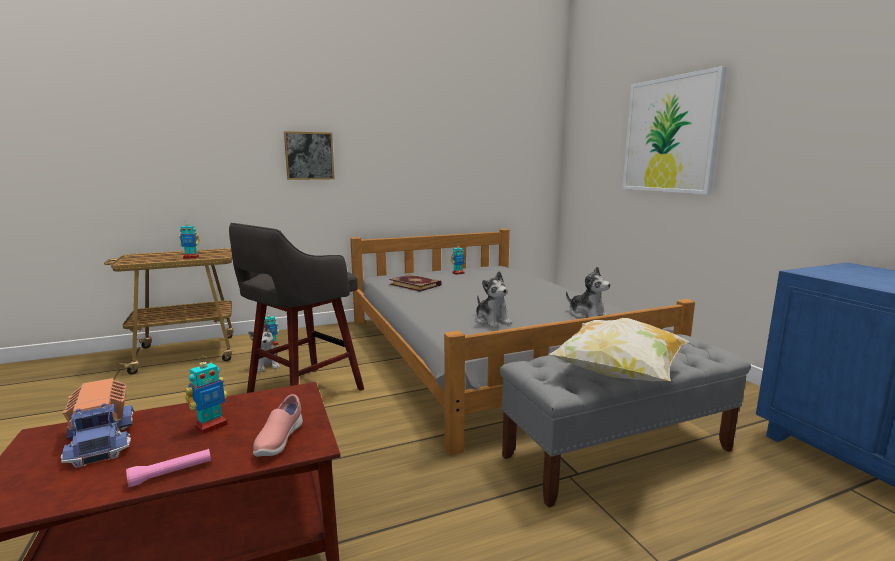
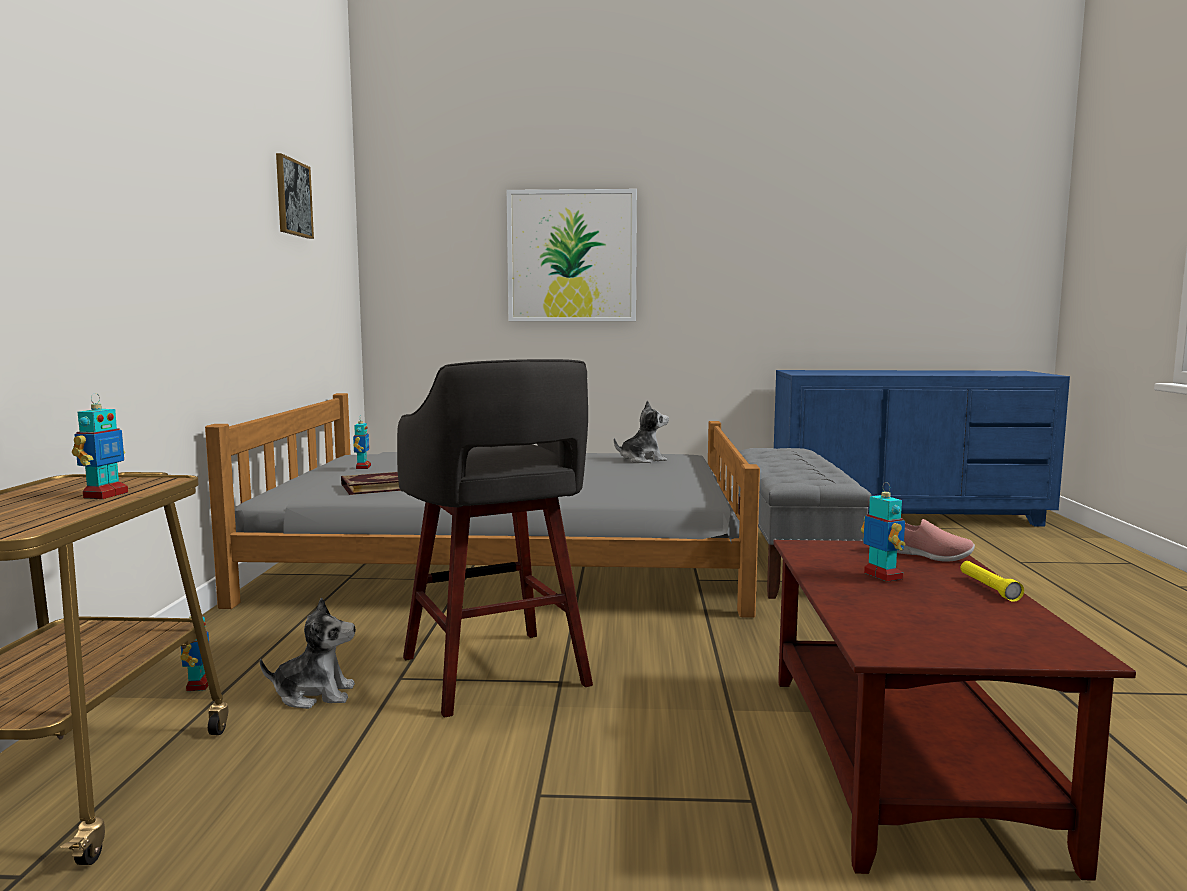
camera: 65 degrees left, 5 degrees down
(103, 439) = (904, 617): toy truck -> none
(171, 473) = (988, 588): pink flashlight -> yellow flashlight
(309, 156) = (141, 247): picture -> picture (293, 198)
(492, 321) = (616, 482): plush toy -> none
(618, 374) = (826, 470): pillow -> none

